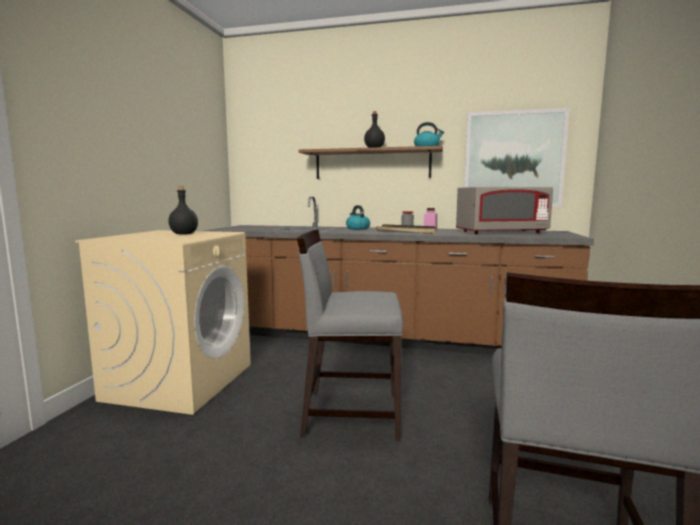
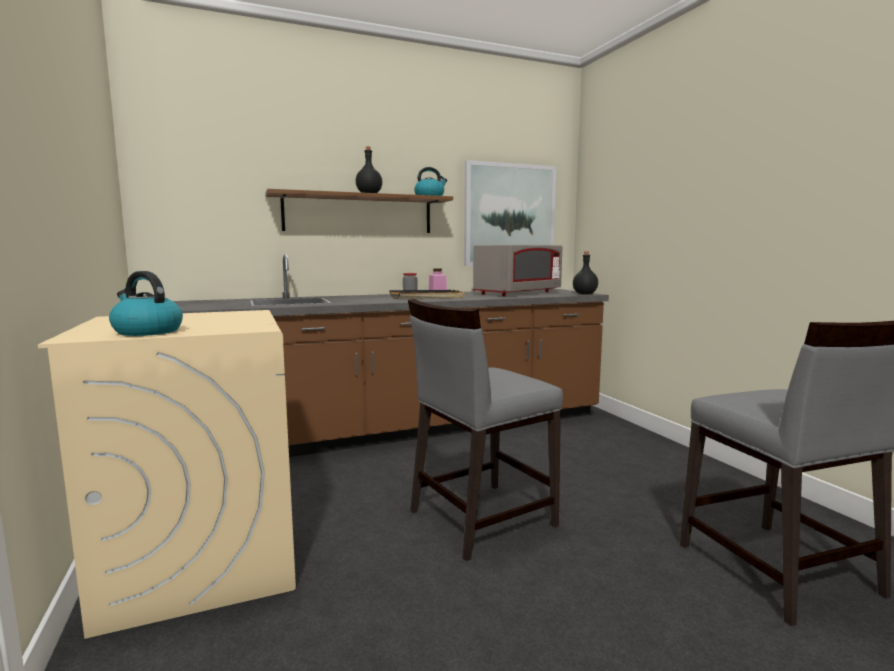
camera: 35 degrees left, 0 degrees up
(184, 234) = (196, 319): black bottle -> black bottle (584, 294)
(357, 228) = (353, 297): kettle -> kettle (147, 331)

